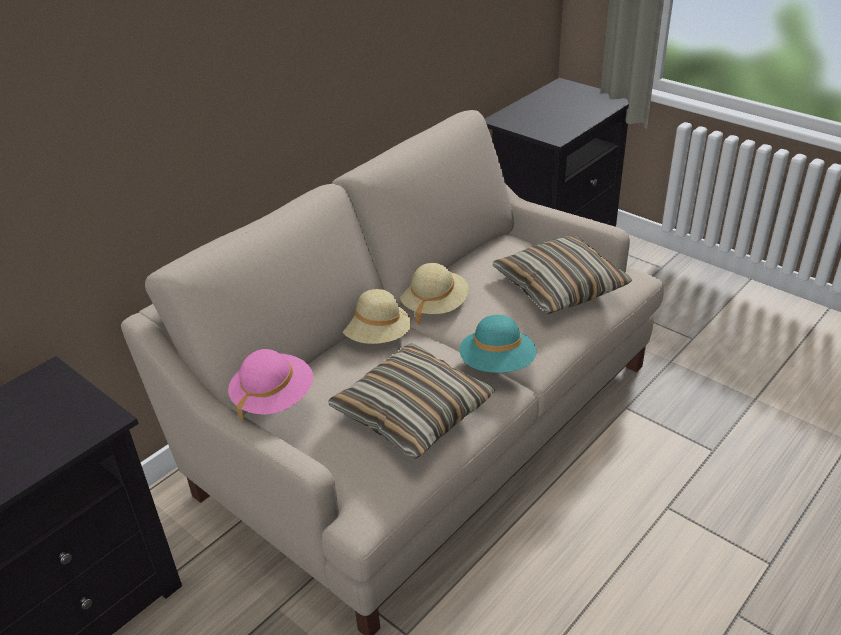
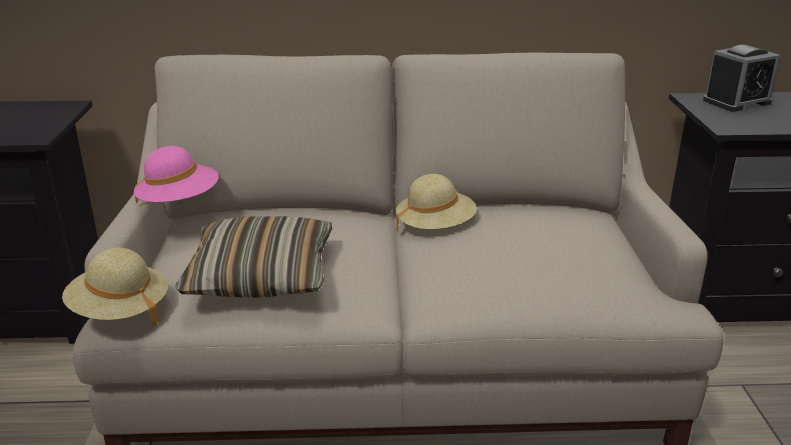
camera: 45 degrees right, 10 degrees down
(375, 336) = (344, 219): beige hat -> beige hat (120, 311)
(497, 365) = (393, 289): turquoise hat -> none
(527, 112) = (736, 102): none -> alarm clock
(560, 287) = (564, 266): pillow -> none

